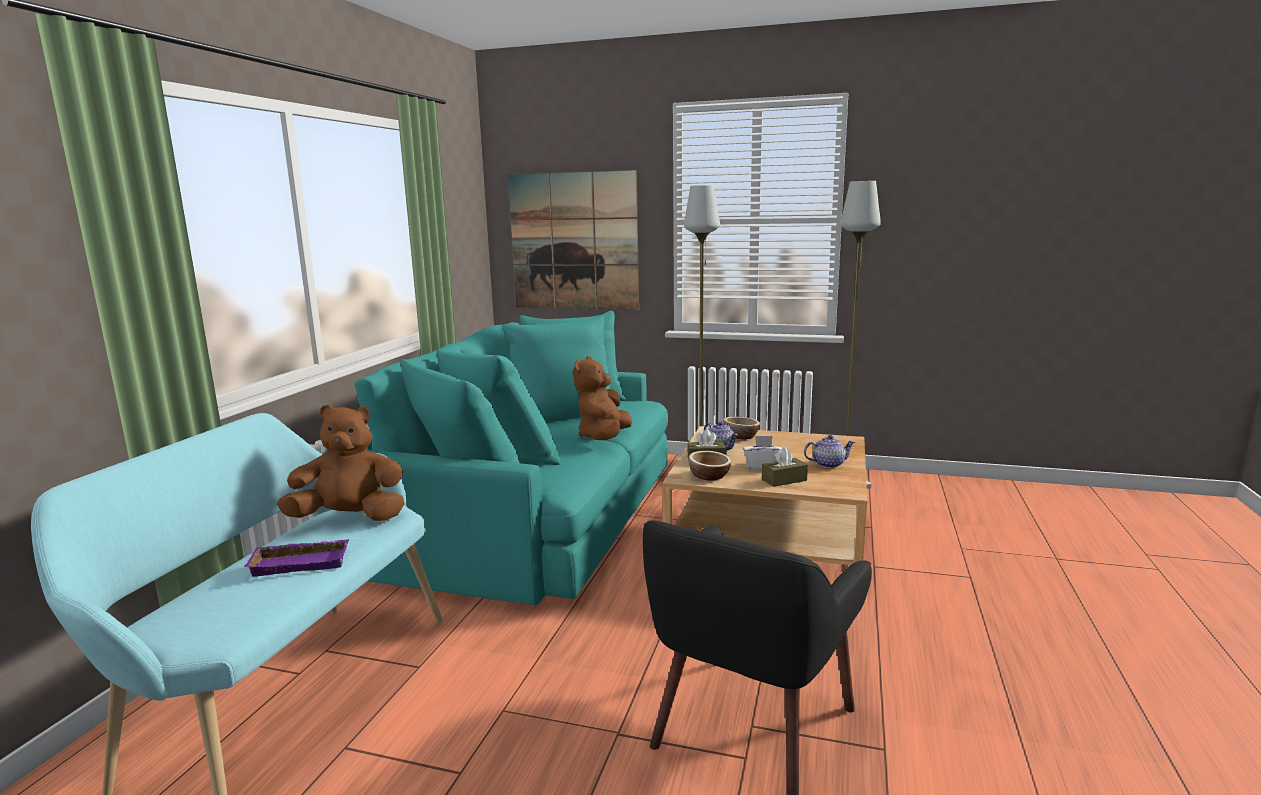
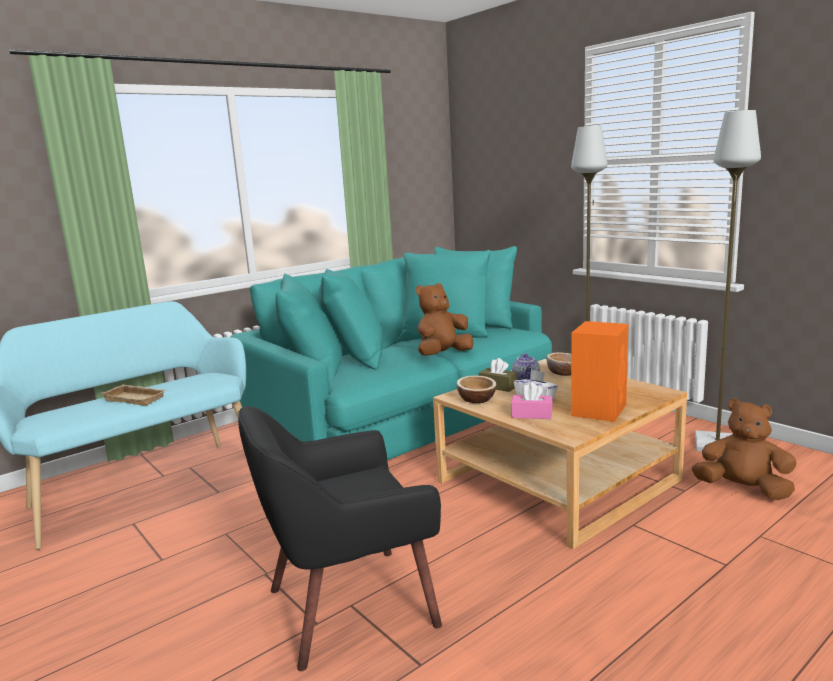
camera: 35 degrees right, 0 degrees up
(302, 562) = (137, 398): purple tray -> beige tray
(350, 518) = (198, 379): brown plush toy -> brown plush toy (743, 489)
(574, 241) = (508, 183): picture -> none
(784, 480) = (532, 414): brown tissue box -> pink tissue box
(828, 464) = (599, 409): teapot -> orange speaker

